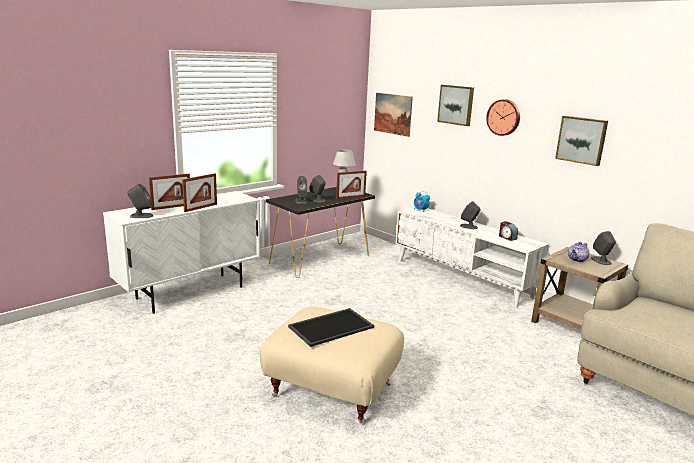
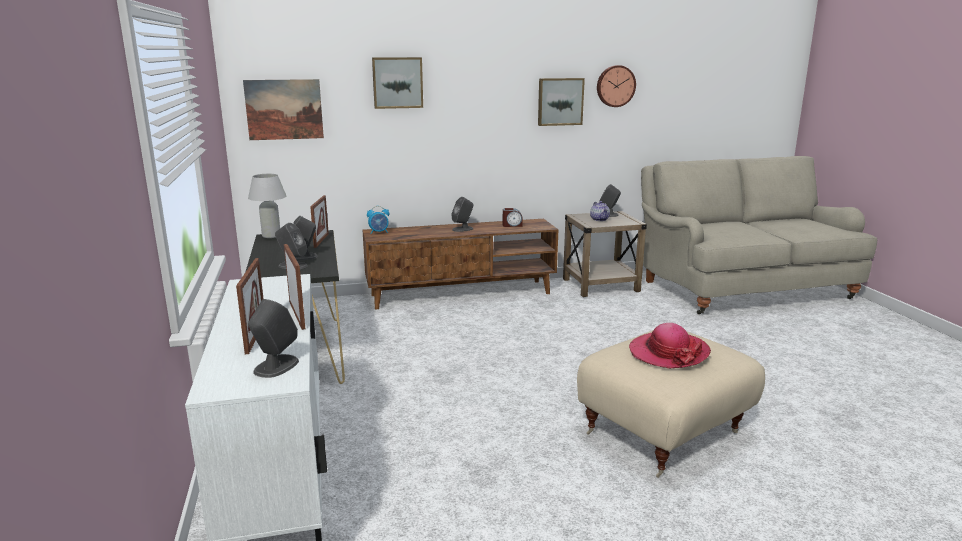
camera: 60 degrees left, 0 degrees up
(331, 326) = (668, 353): tray -> hat
(462, 278) = (461, 294): white tv stand -> brown tv stand
(504, 117) = (468, 90): wall clock -> wall clock (615, 86)

